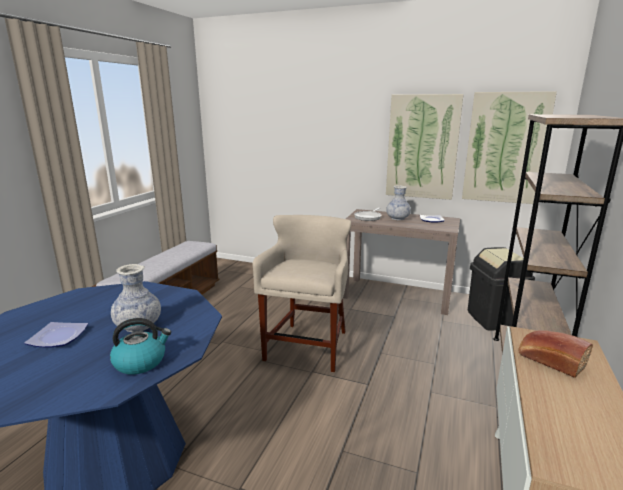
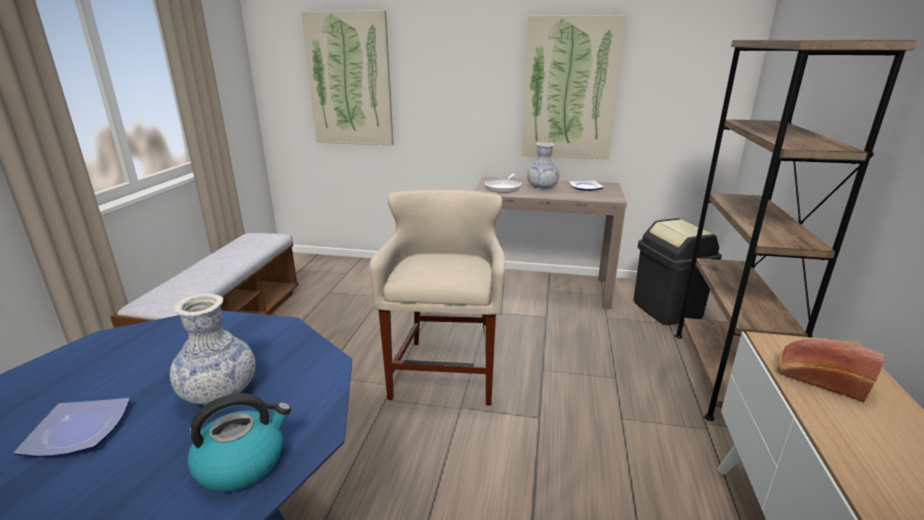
camera: 10 degrees left, 5 degrees up
(505, 148) = (678, 89): picture -> picture (350, 80)

